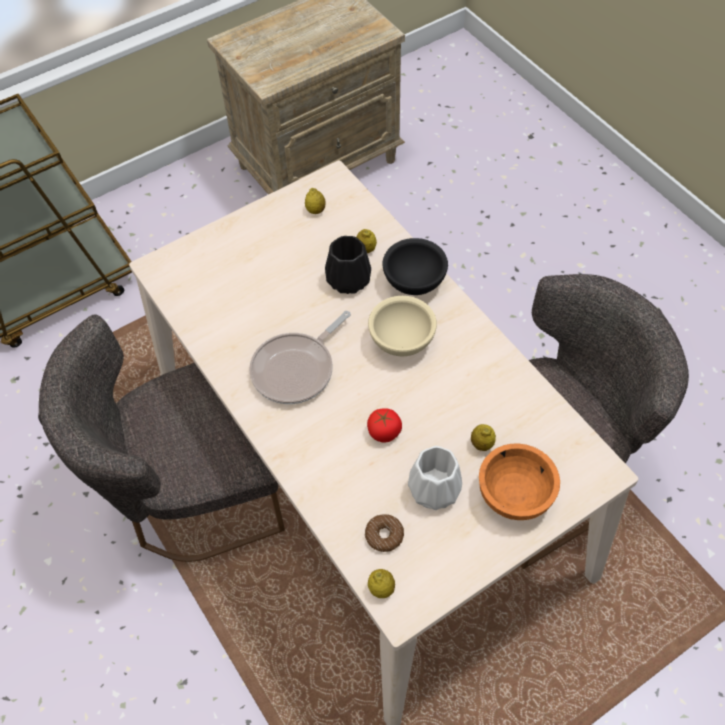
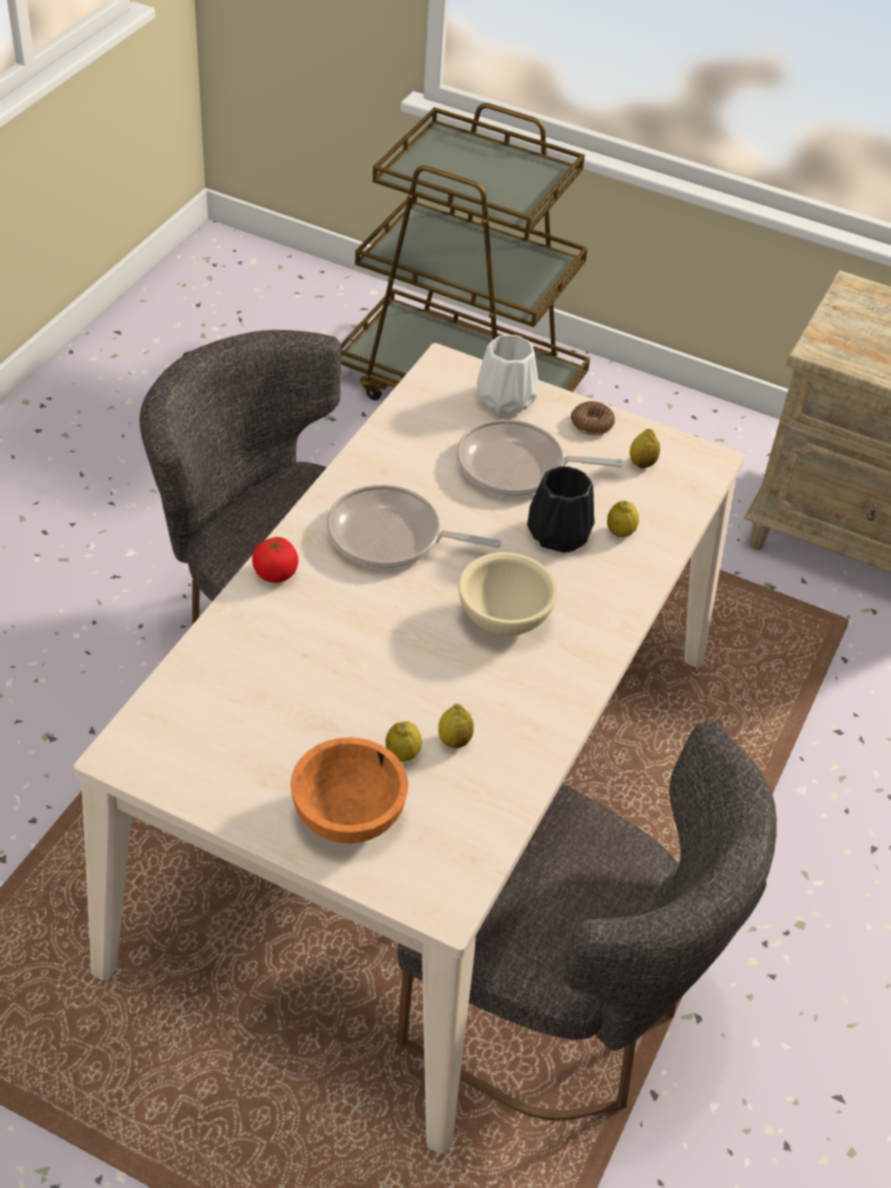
camera: 55 degrees right, 10 degrees down
(278, 273) = (517, 467): none -> frying pan
(381, 589) = (141, 726): lemon -> lemon (454, 740)
(384, 432) = (357, 651): tomato -> tomato (275, 573)
(384, 535) = (213, 703): donut -> donut (592, 424)
(415, 283) = (605, 599): black bowl -> none
(433, 488) = (306, 727): white vase -> white vase (506, 399)

